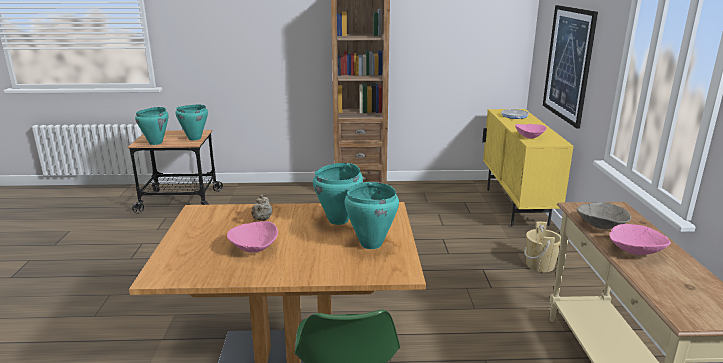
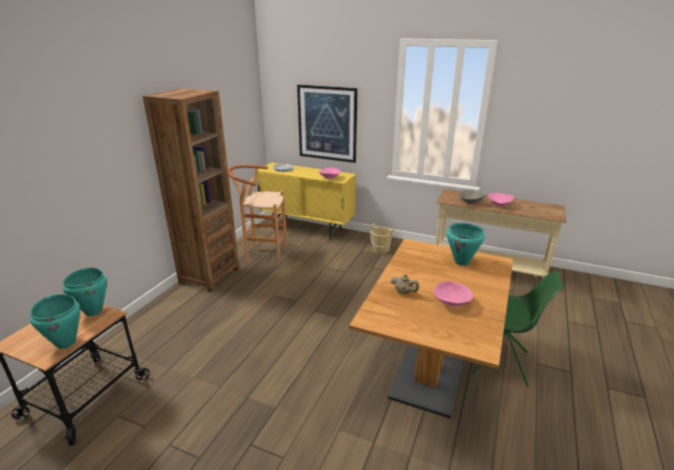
camera: 65 degrees left, 5 degrees up
(339, 220) = (421, 264): turquoise cooking pot -> none
(422, 201) = (262, 257): none -> brown stool

